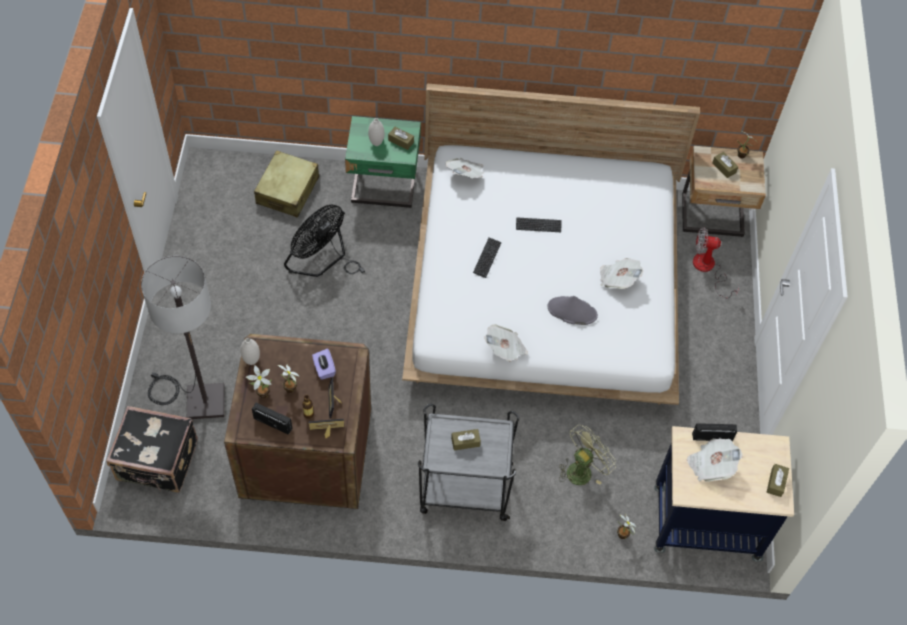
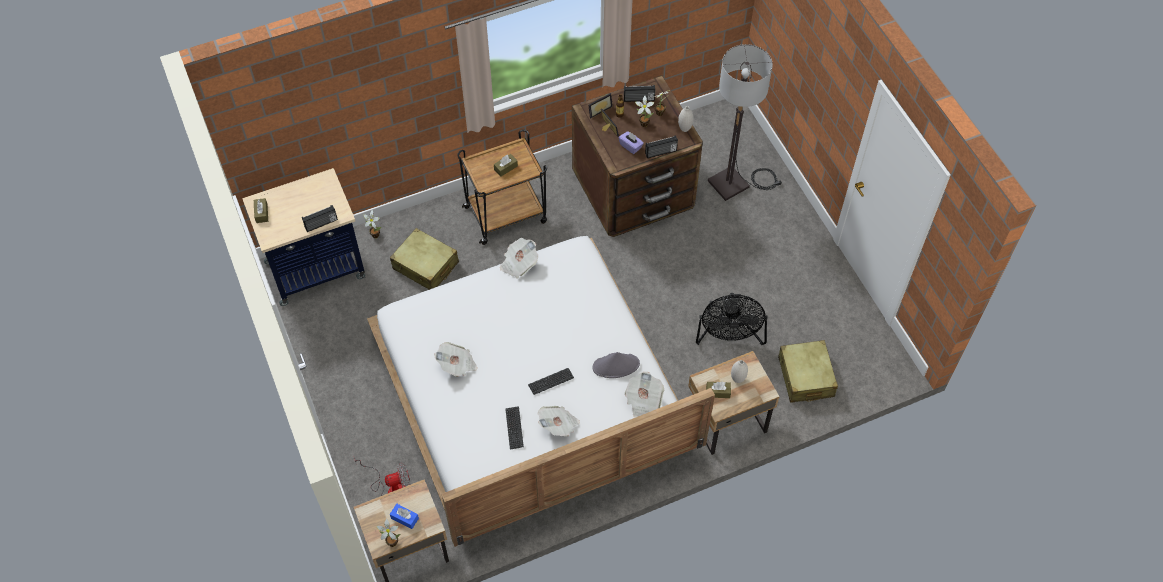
camera: 155 degrees right, 0 degrees up
(157, 462) = (727, 135): black suitcase -> none
(298, 346) = (661, 152): none -> radio
(326, 259) = (726, 332): black fan -> black fan turned 75 degrees clockwise
(384, 189) = (726, 422): green nightstand -> beige nightstand
(464, 488) = (506, 214): grey cart -> brown cart
(487, 258) = (577, 330): keyboard -> keyboard (514, 428)
(572, 311) = (482, 318): grey hat -> grey hat (616, 365)
(582, 469) = (425, 266): green fan -> beige suitcase
(711, 465) = (315, 204): newspaper -> newspaper (559, 425)
(724, 168) = (404, 518): brown tissue box -> blue tissue box

